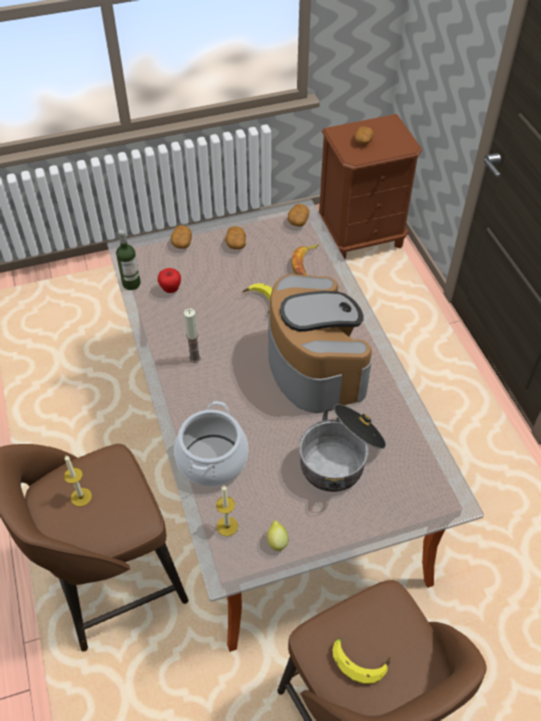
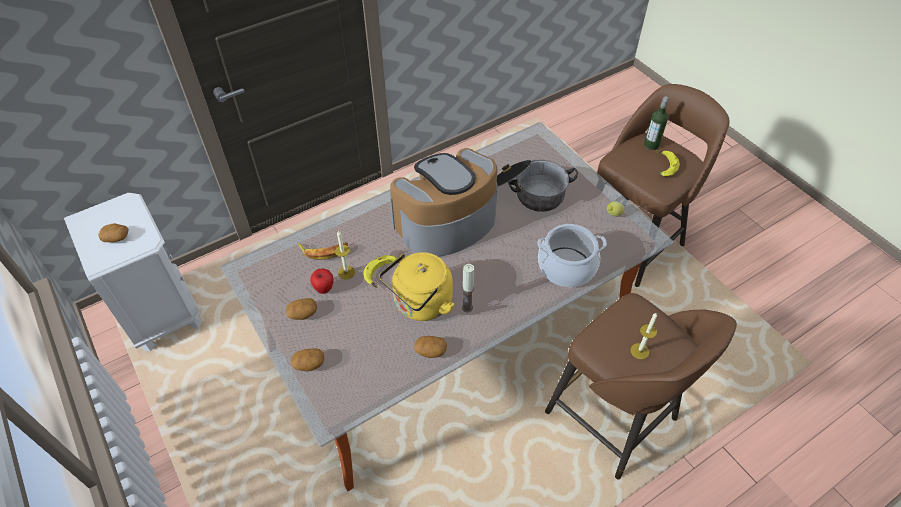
camera: 105 degrees left, 0 degrees up
(131, 283) = (384, 393): bottle -> bottle (651, 144)
(170, 289) = (383, 353): apple -> apple (324, 289)
(213, 323) = (420, 304): none -> yellow kettle
(227, 526) = (616, 244): candle -> candle (346, 272)
(298, 220) = (259, 269): potato -> potato (430, 351)
(361, 237) = (161, 313): brown nightstand -> white nightstand

